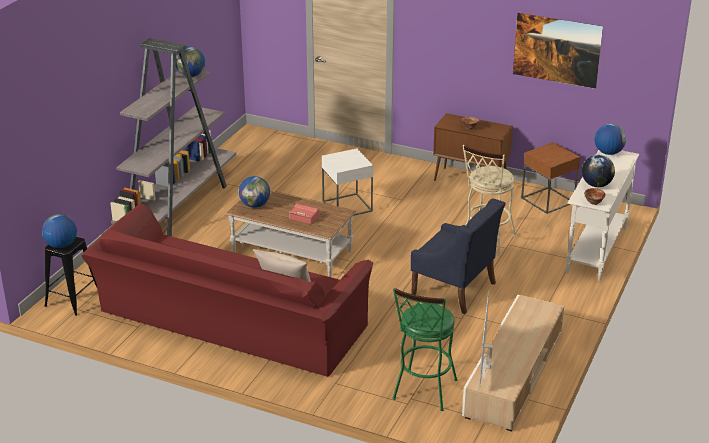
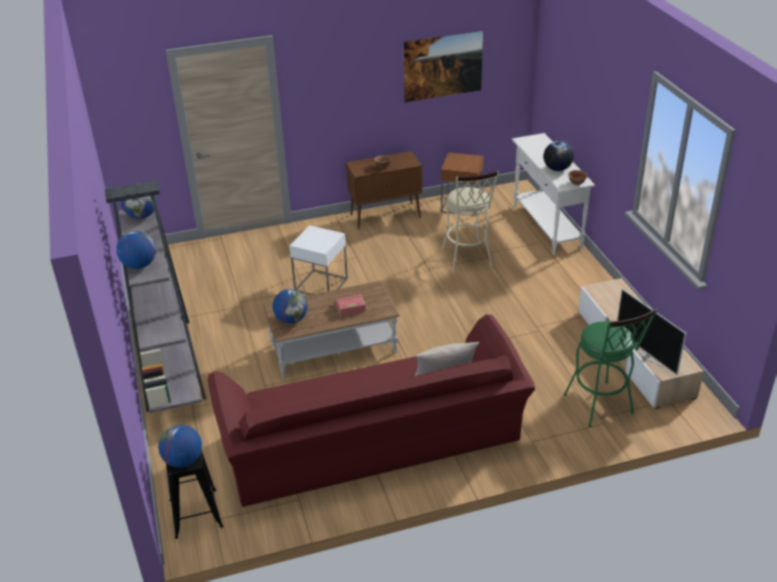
camera: 40 degrees left, 5 degrees up
(454, 289) = (501, 310): blue armchair -> none
(608, 152) = (525, 141): globe -> globe (139, 265)

